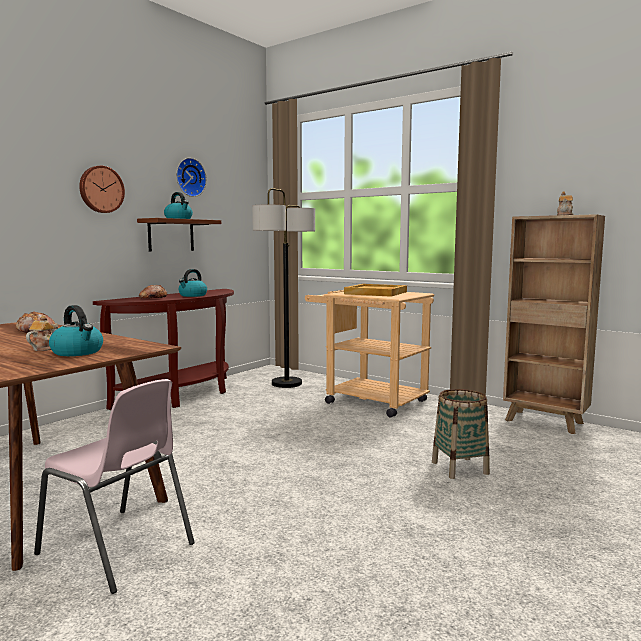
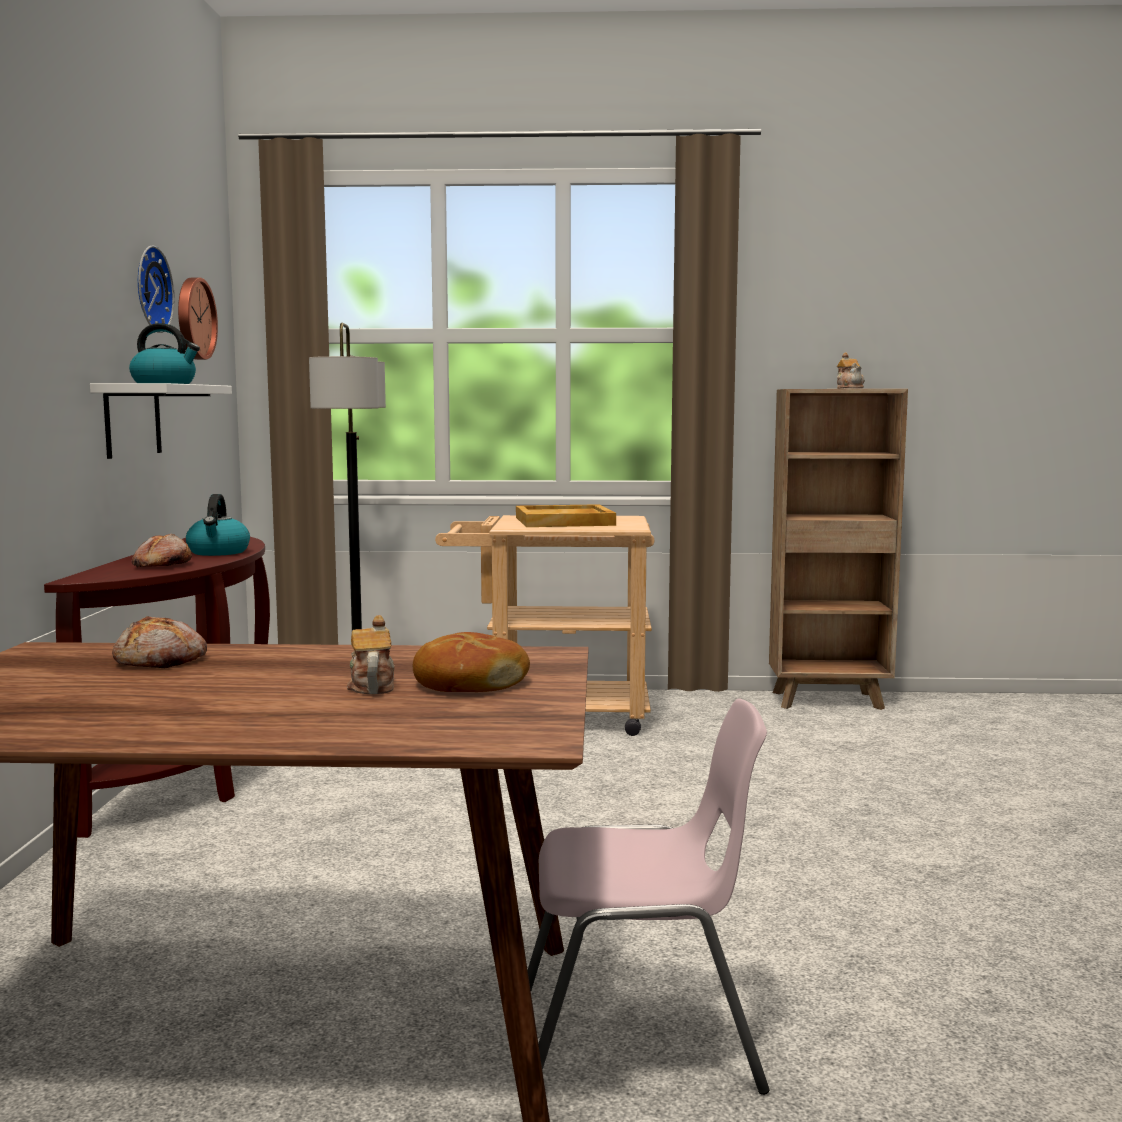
camera: 35 degrees left, 0 degrees up
(78, 352) = (469, 683): kettle -> bread
(101, 189) = (40, 315): wall clock -> wall clock (193, 318)
(171, 235) = (132, 420): brown shelf -> white shelf
(460, 468) = (846, 783): basket -> none

